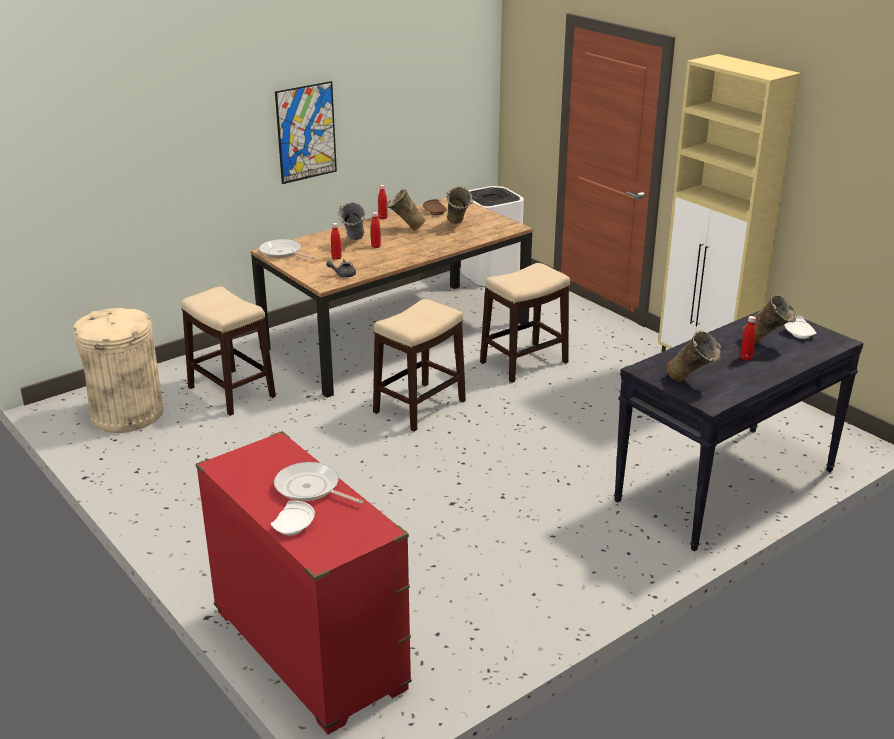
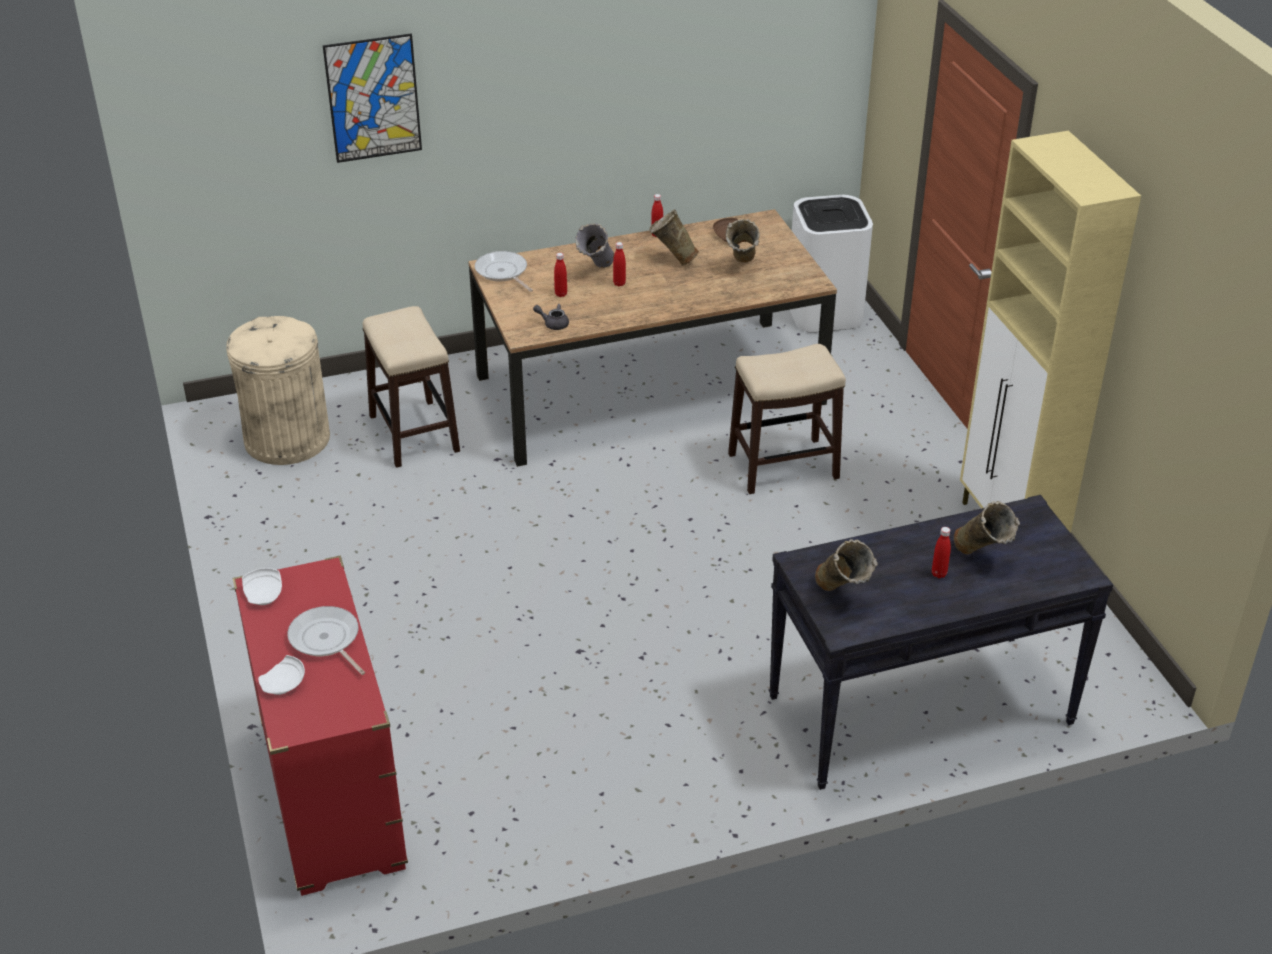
camera: 20 degrees right, 10 degrees up
(306, 132) = (566, 115): picture -> picture (373, 98)
(419, 407) = (616, 505): stool -> none
(799, 333) = (1039, 550): white plate -> white plate (264, 594)

